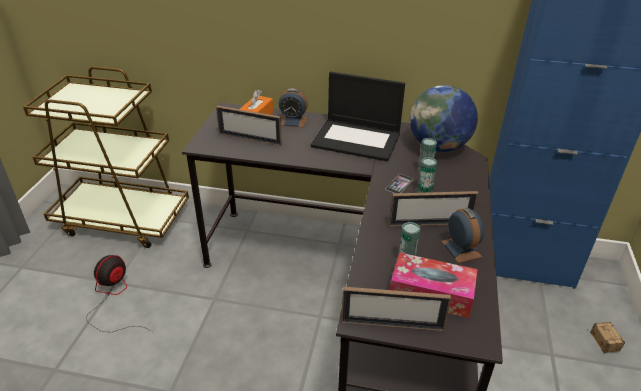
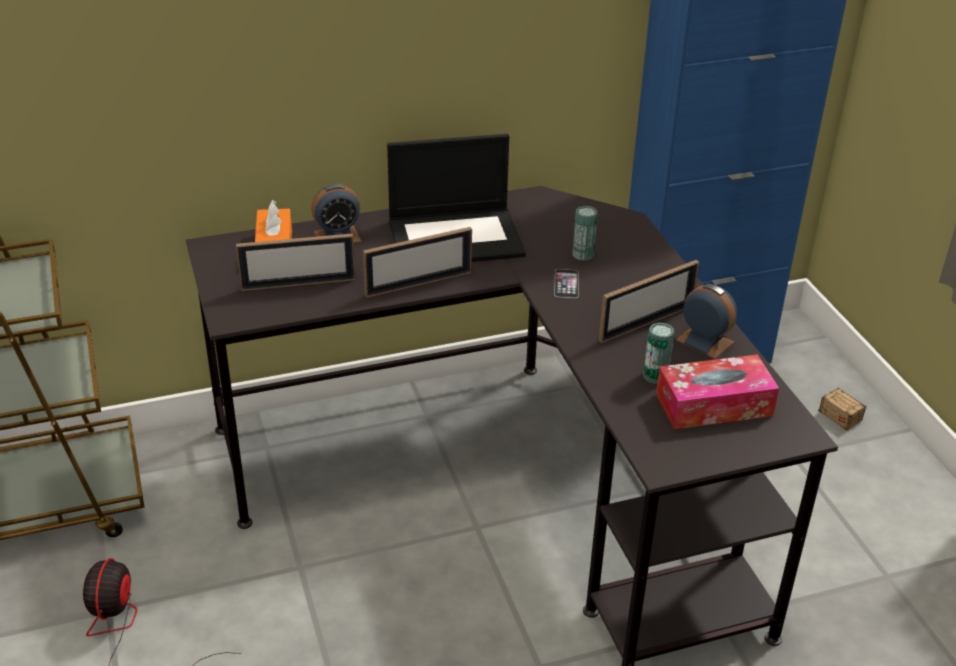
camera: 30 degrees left, 0 degrees up
(392, 325) = (701, 455): picture frame -> picture frame (418, 283)
(424, 191) = (605, 283): can -> none
(438, 147) = (572, 215): globe -> none

